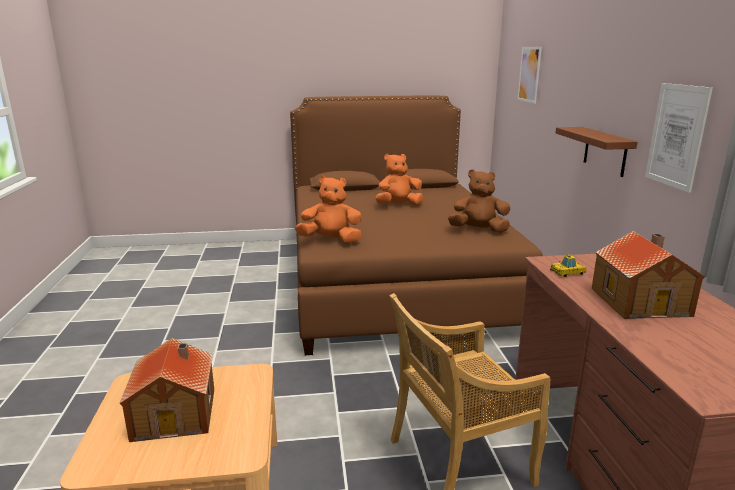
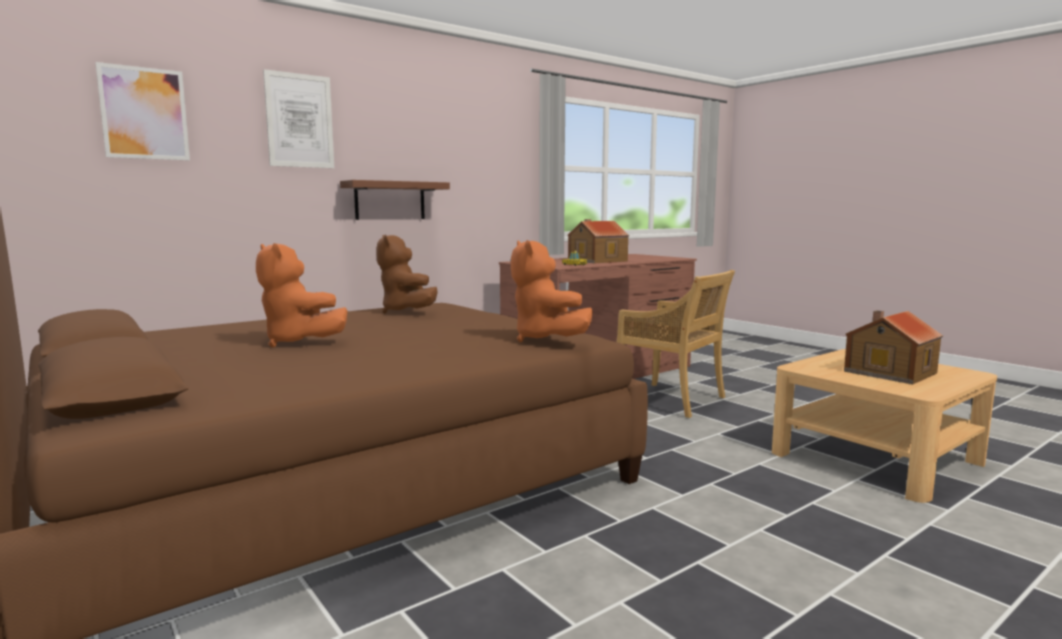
camera: 120 degrees left, 10 degrees down
(676, 136) = (475, 172): picture -> picture (299, 121)

